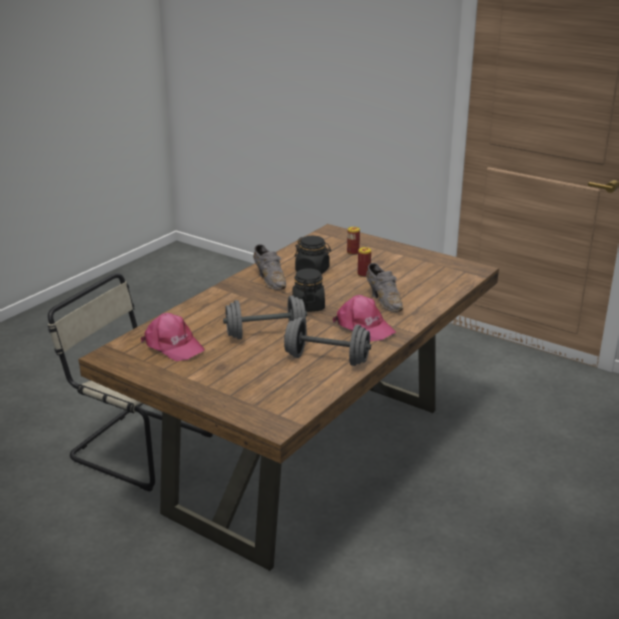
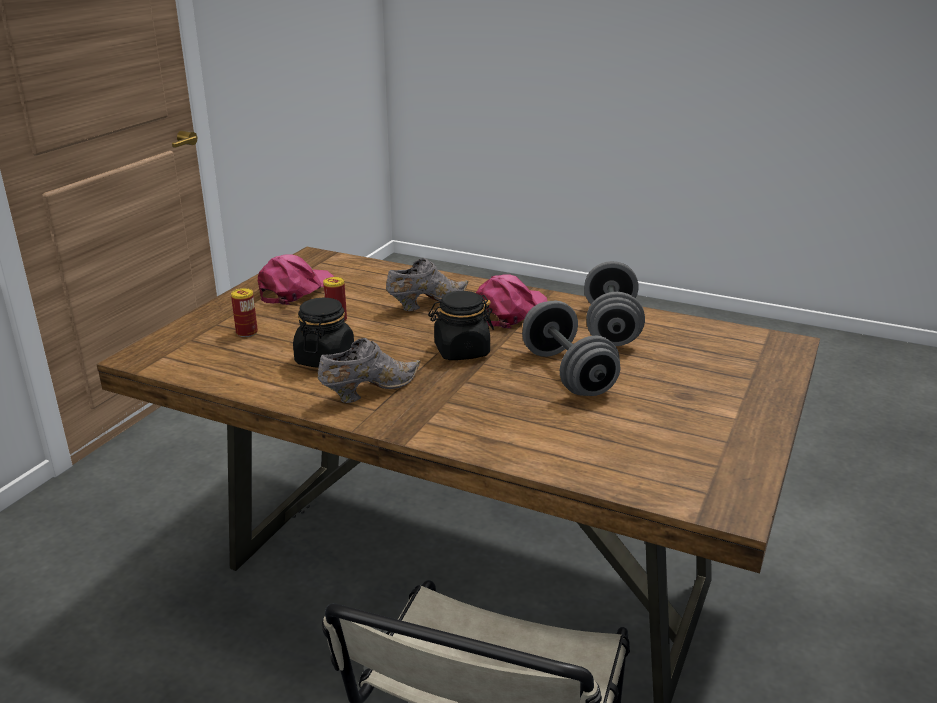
camera: 100 degrees left, 0 degrees up
(173, 345) = (652, 446): pink cap -> pink cap (295, 290)

